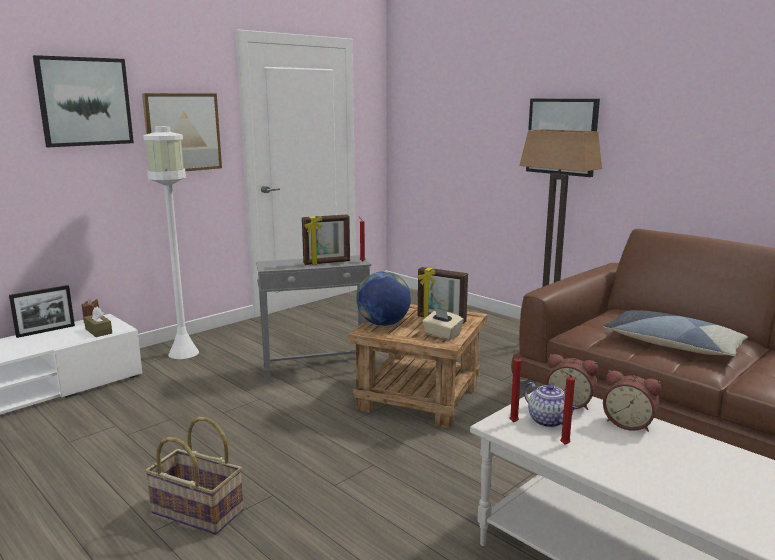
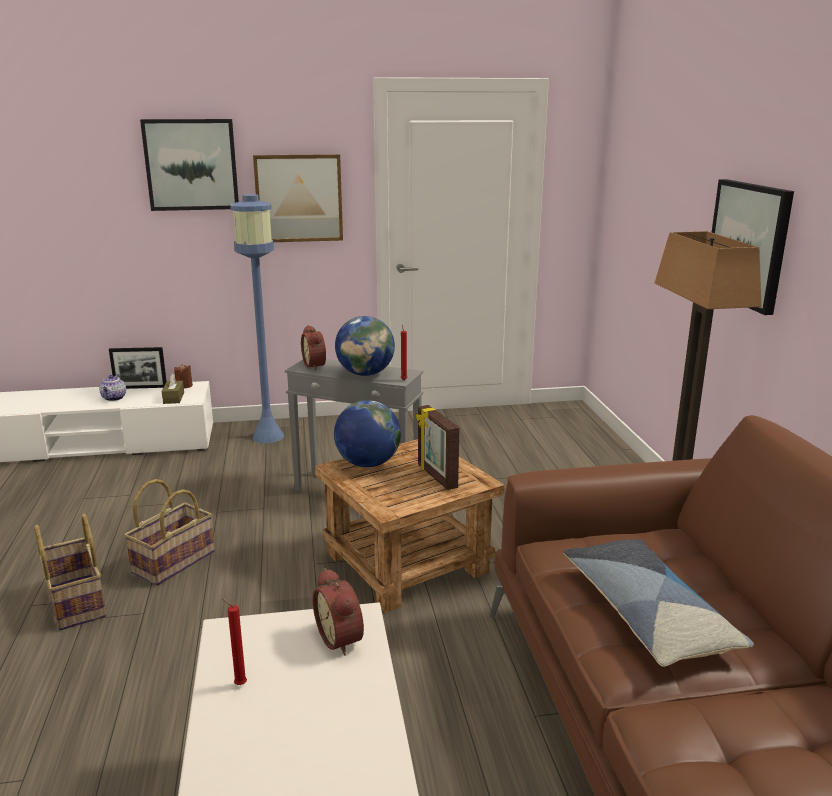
camera: 35 degrees right, 5 degrees up
(184, 353) = (268, 436): white floor lamp -> blue floor lamp
(240, 455) = (173, 561): none -> basket
(327, 263) = (365, 374): picture frame -> globe
(442, 335) = (401, 497): beige tissue box -> none
(514, 423) = (244, 635): red candle -> none
(549, 421) = (279, 650): teapot -> teapot (114, 398)
(629, 423) = (353, 694): alarm clock -> alarm clock (316, 365)

